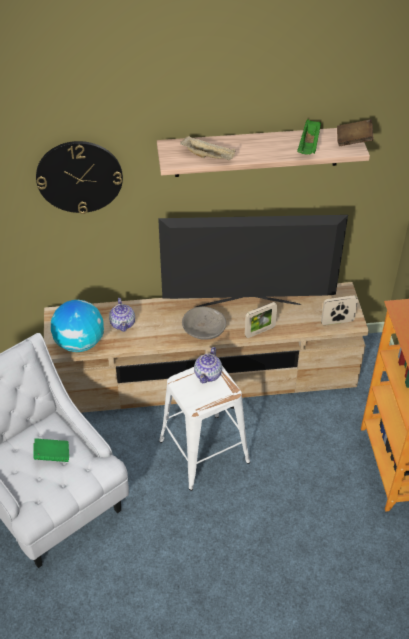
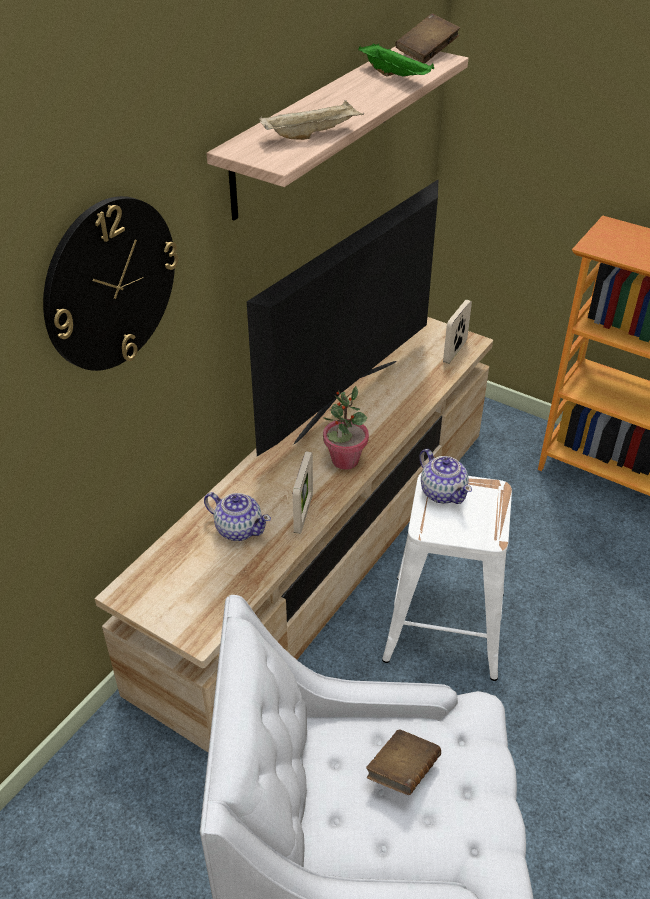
camera: 50 degrees left, 5 degrees down
(52, 456) = (402, 771): green book -> brown book
(80, 343) = (220, 597): globe -> none
(203, 330) = (344, 460): grey bowl -> potted plant
(260, 331) = (402, 415): picture frame -> picture frame (303, 514)

